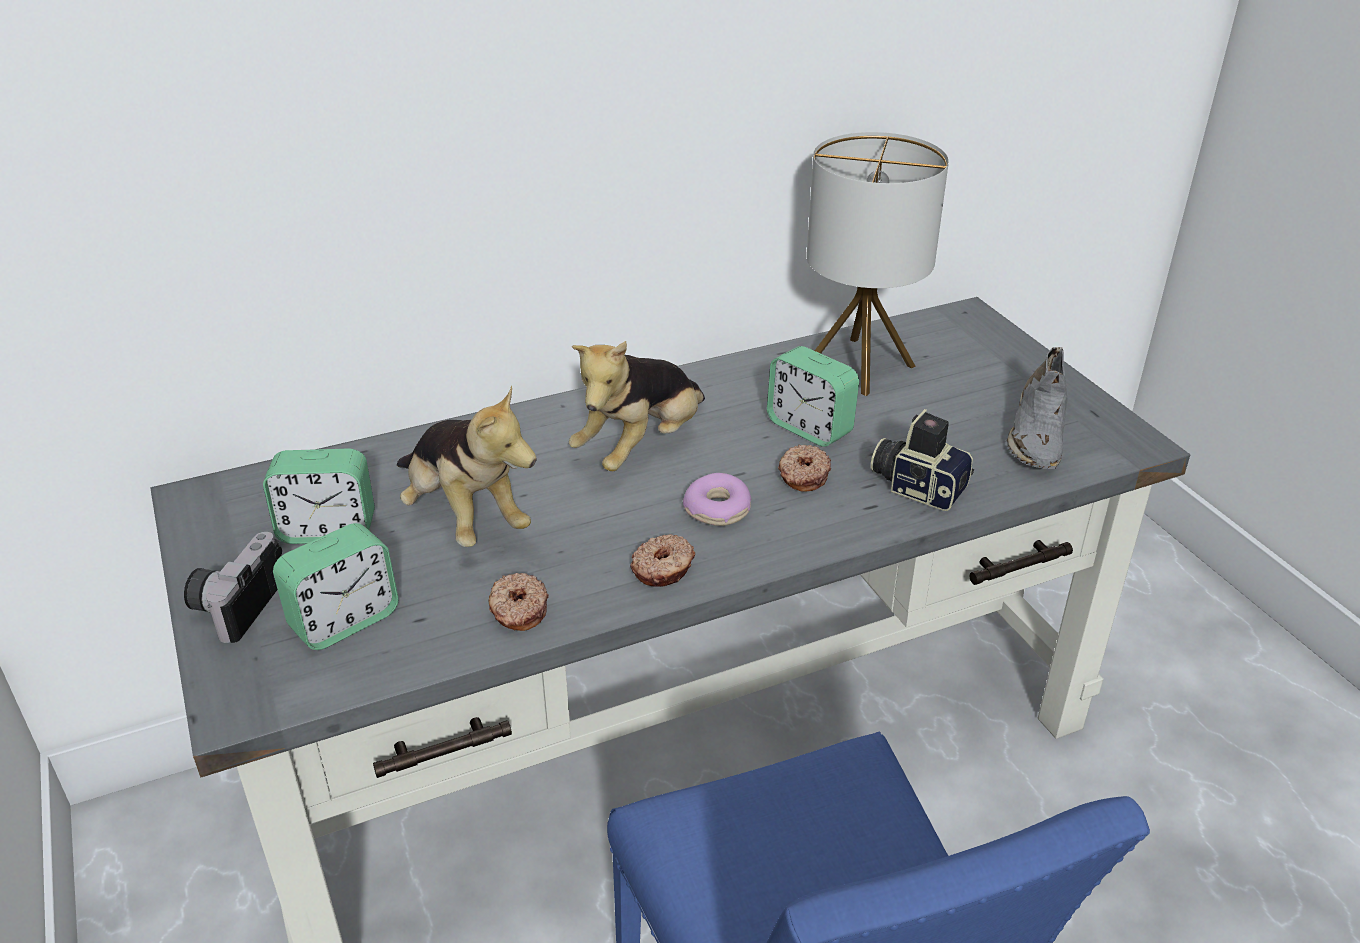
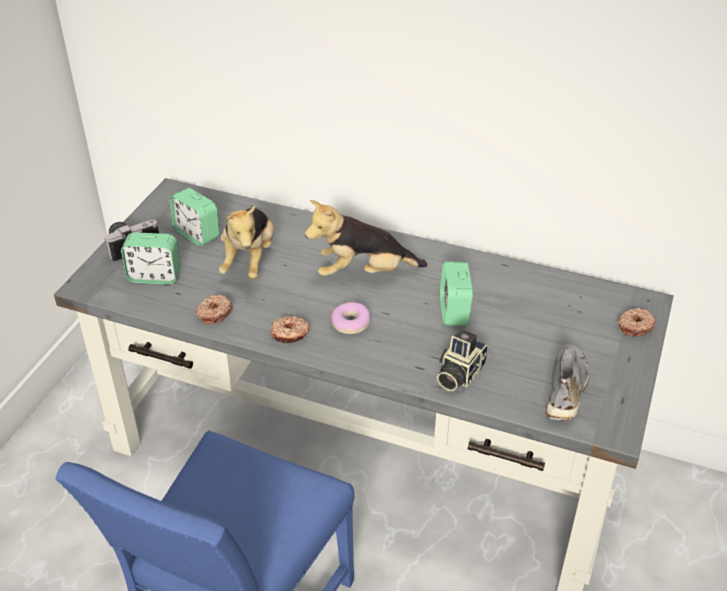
camera: 45 degrees right, 5 degrees up
(803, 475) = (412, 332): donut -> donut (635, 326)
(859, 365) = (533, 295): table lamp -> none
(918, 486) = (458, 373): camera -> camera turned 135 degrees counterclockwise
(1036, 434) = (566, 389): grey shoe -> grey shoe turned 135 degrees clockwise

